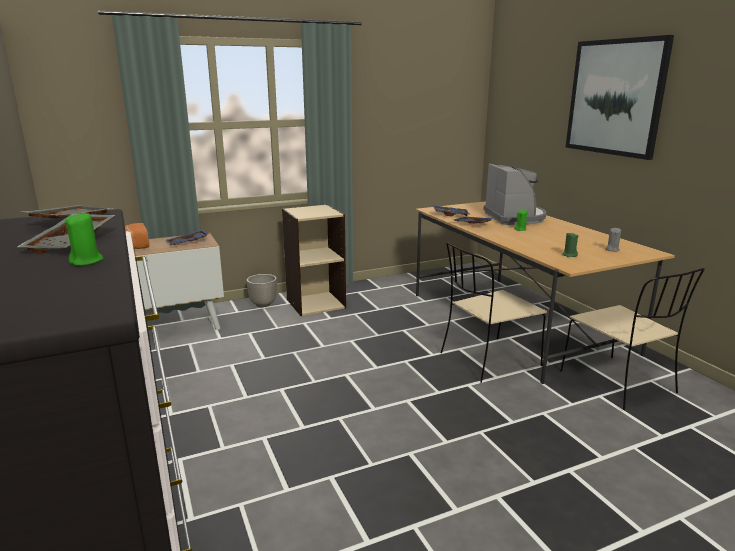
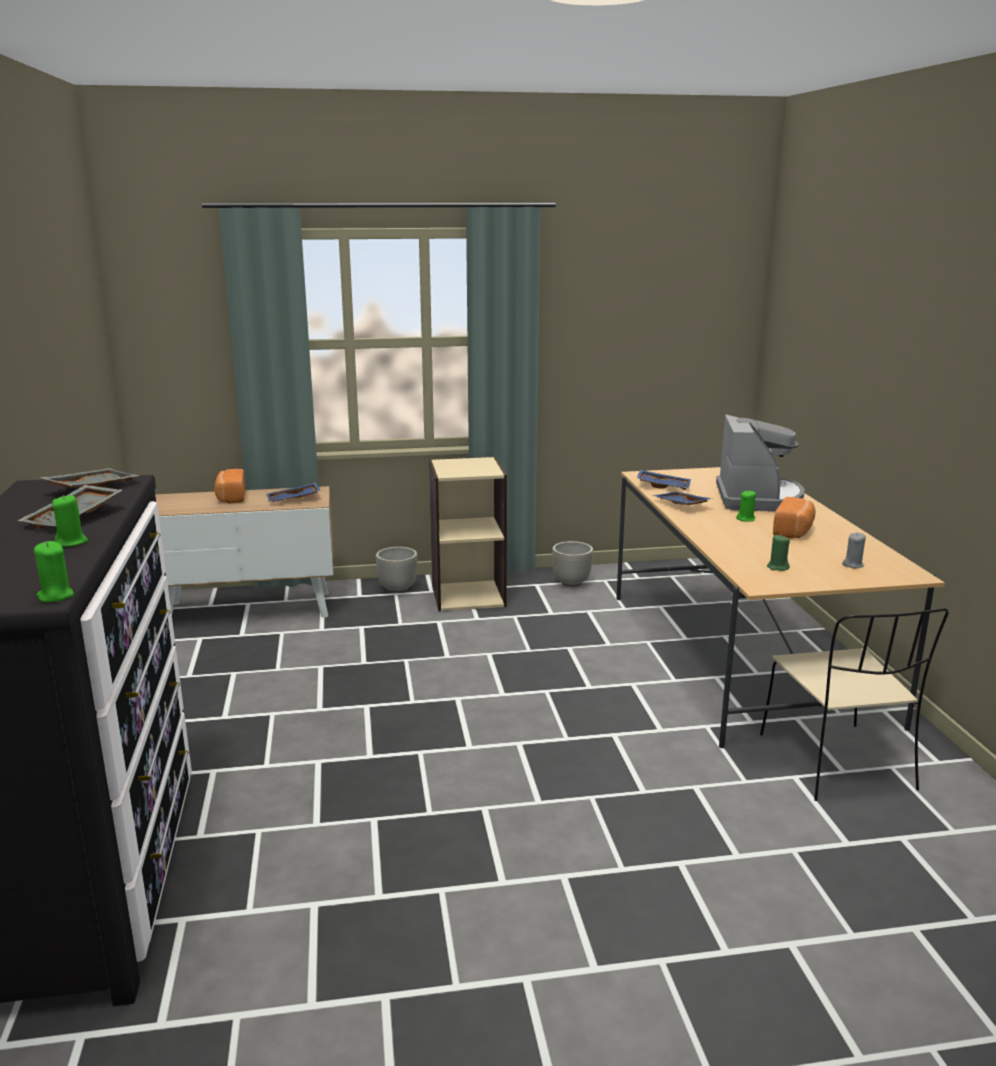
camera: 15 degrees right, 0 degrees up
(111, 308) = (55, 596): none -> green candle
(381, 288) = (572, 583): none -> grey planter
(488, 360) = (663, 705): beige chair -> none
(556, 234) = (794, 531): none -> bread
(615, 97) = (904, 331): picture -> none

